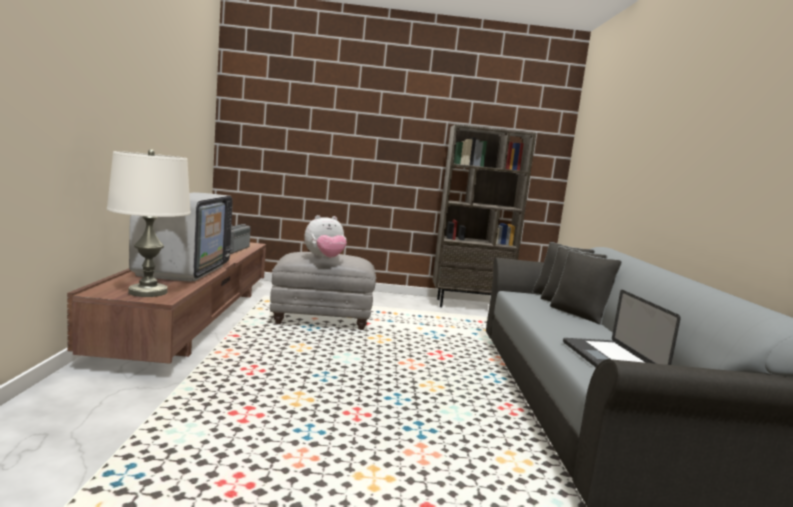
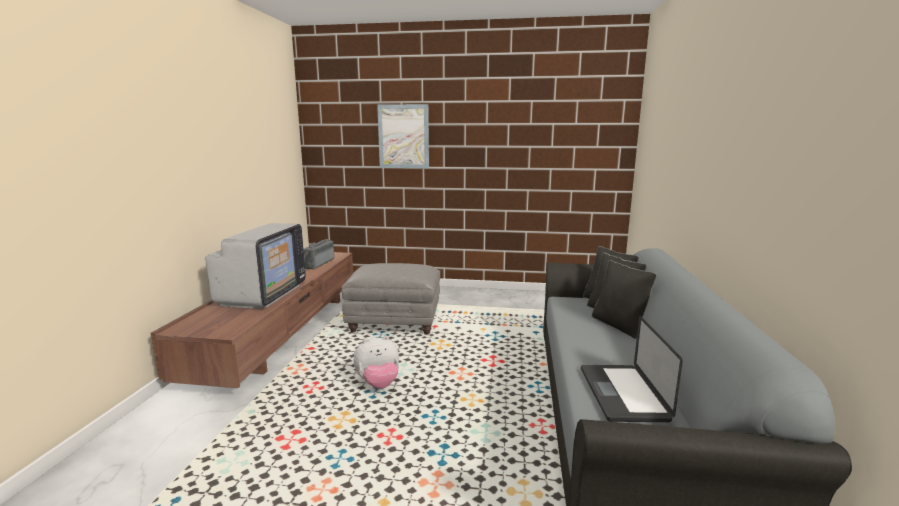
camera: 10 degrees right, 5 degrees up
(148, 292) = (219, 325): white table lamp -> none
(324, 259) = (388, 273): plush toy -> plush toy (378, 384)
(335, 123) = (403, 136): none -> picture
(469, 305) = (541, 297): brown bookcase -> none

